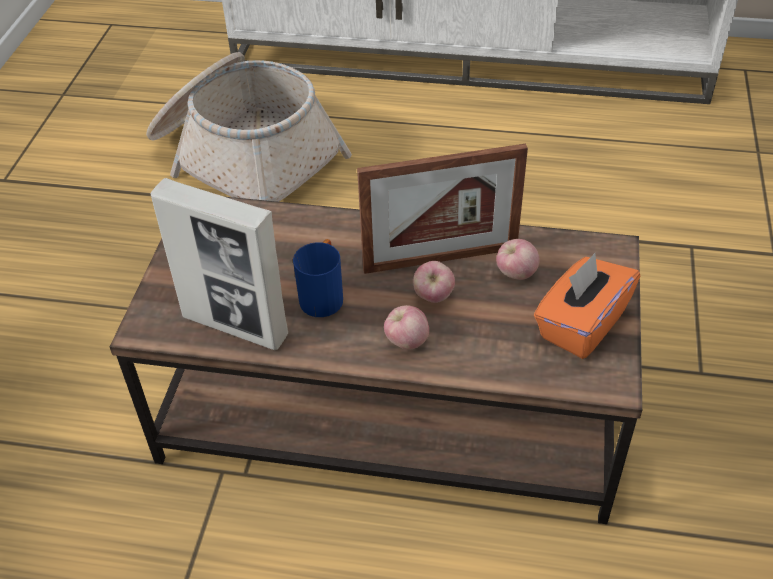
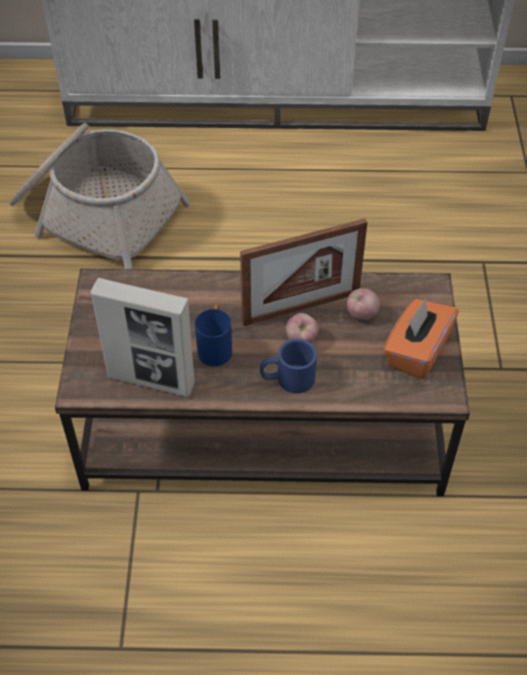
camera: 10 degrees left, 5 degrees up
(406, 342) = (287, 379): apple -> blue mug

